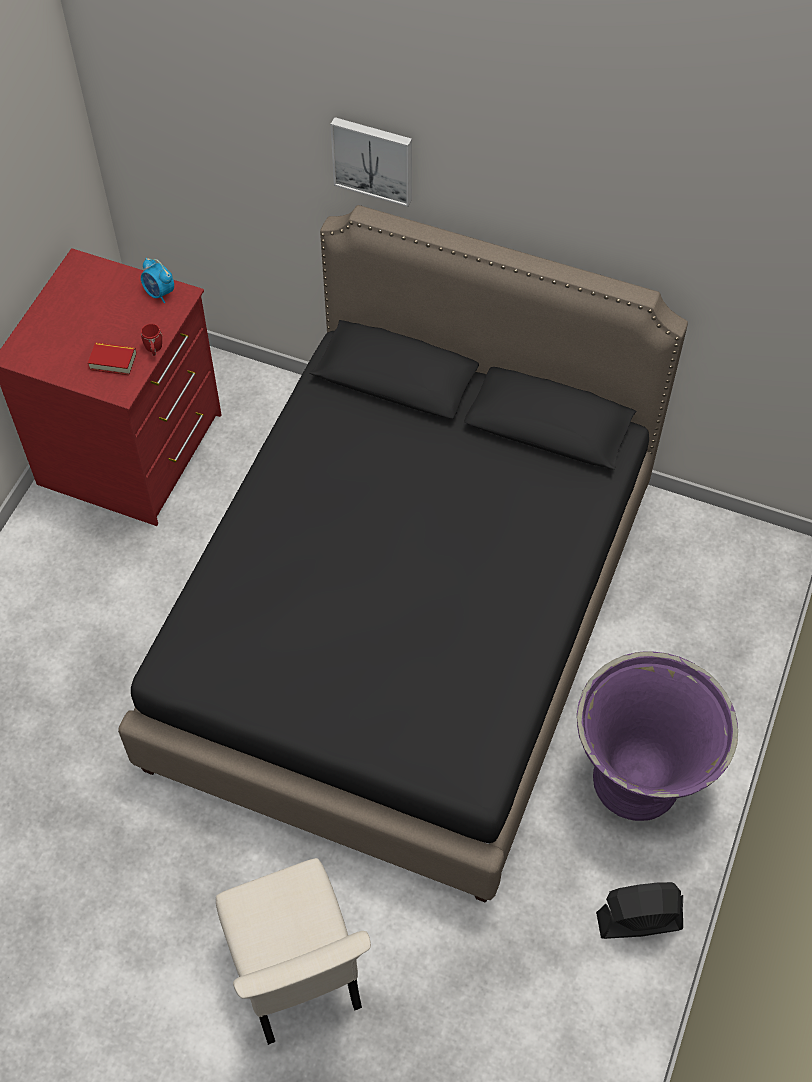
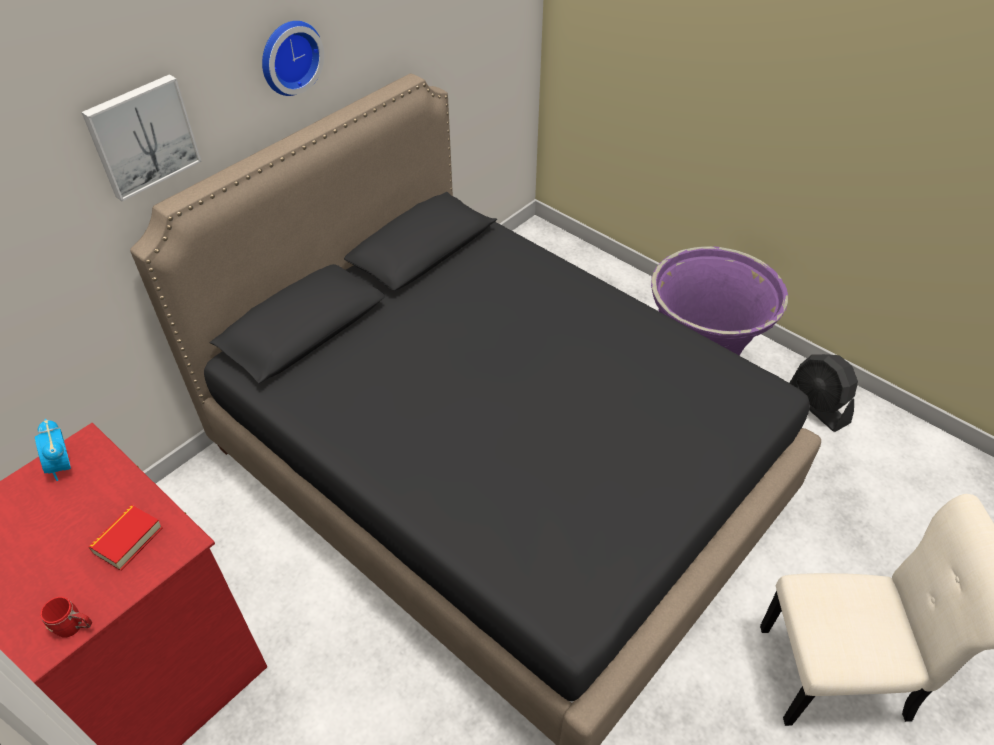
camera: 70 degrees left, 10 degrees down
(154, 349) = (143, 492): red mug -> red mug (75, 627)
(159, 293) = (62, 466): alarm clock -> alarm clock turned 90 degrees clockwise
(528, 194) = (288, 56): none -> wall clock
(638, 921) = (817, 406): black fan -> black fan turned 45 degrees counterclockwise

